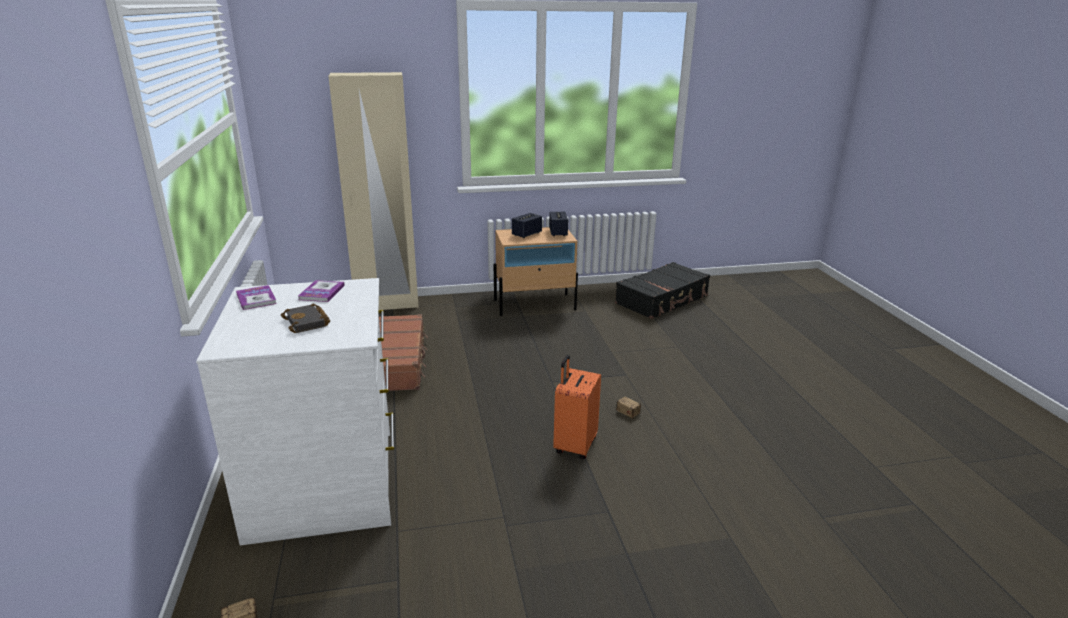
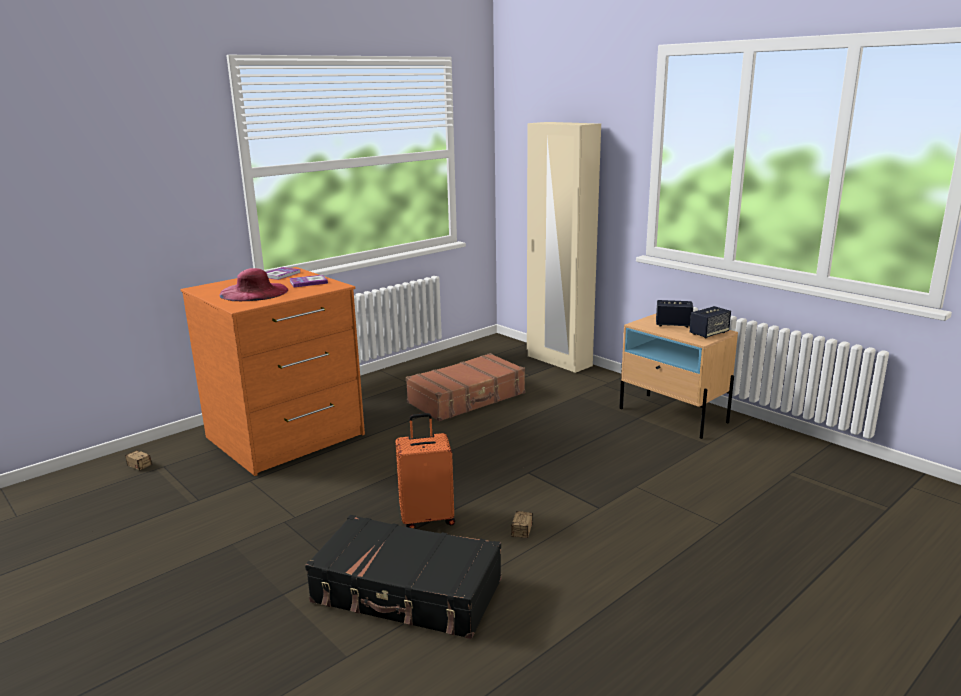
camera: 60 degrees right, 5 degrees down
(308, 322) = (254, 292): black book -> pink hat
(326, 483) = (286, 437): white dresser -> orange dresser
(662, 300) = (832, 481): black suitcase -> black suitcase (407, 592)

